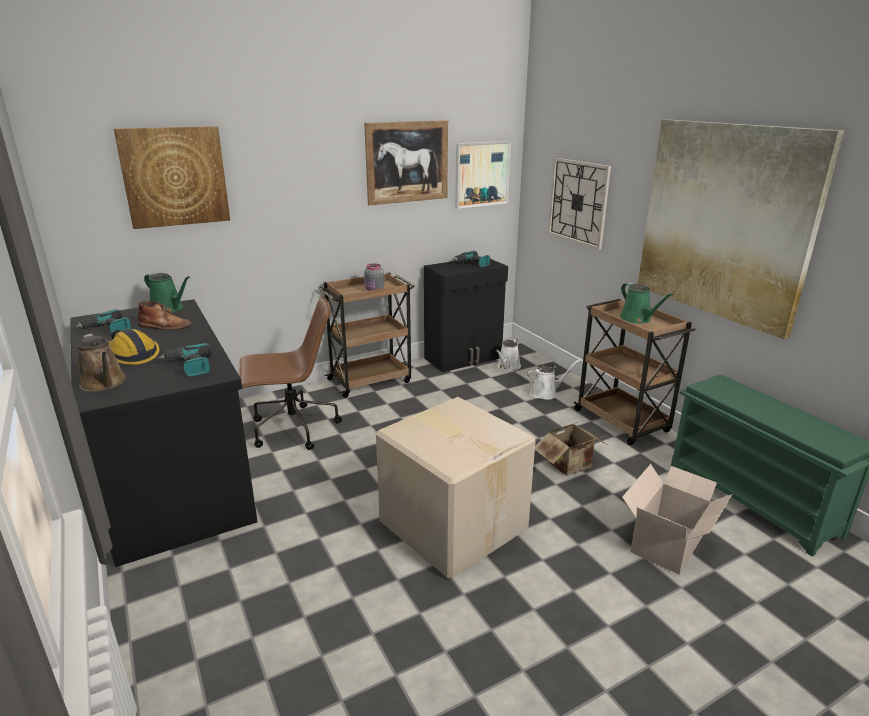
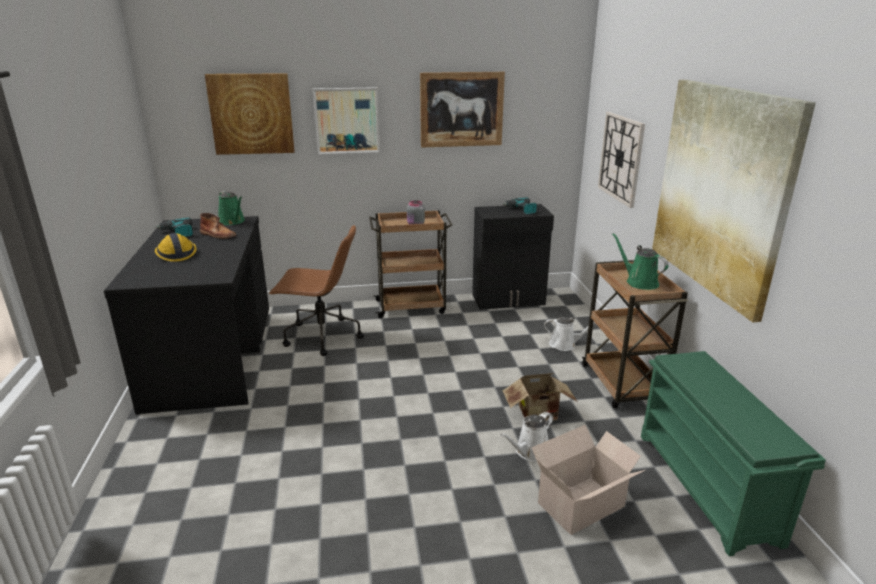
camera: 20 degrees right, 0 degrees up
(104, 383) = (141, 272): brown watering can -> none
(190, 367) = (206, 268): power drill -> none
(453, 524) = (397, 441): cardboard box -> none
(481, 174) = (540, 124): picture -> picture (347, 120)
(507, 367) = (545, 314): white watering can -> white watering can (530, 452)
(637, 319) = (639, 282): green watering can -> green watering can turned 150 degrees clockwise

